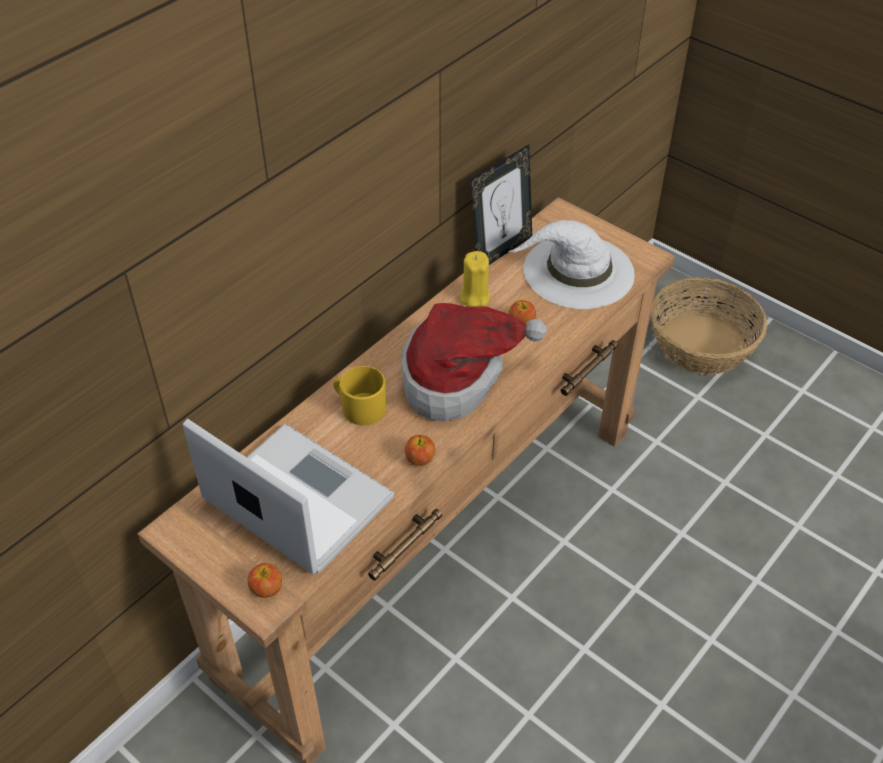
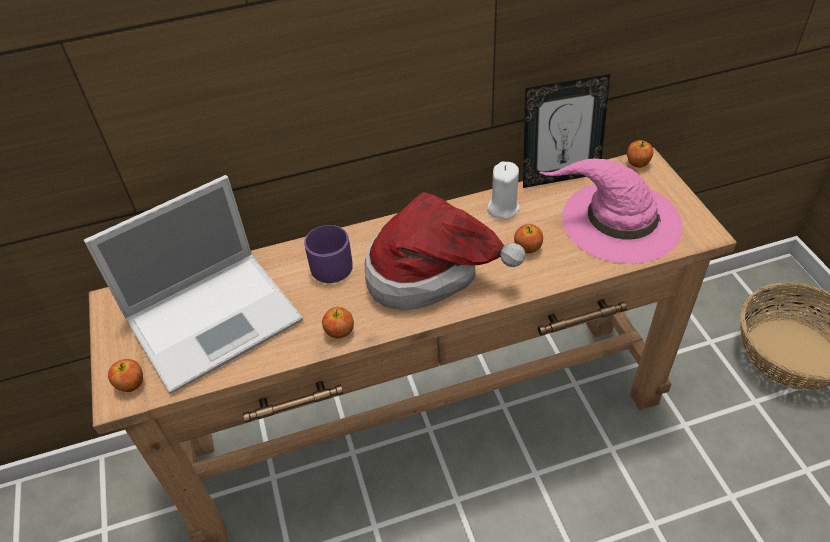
camera: 35 degrees right, 0 degrees up
(295, 498) = (216, 317): laptop -> laptop turned 75 degrees clockwise
(359, 406) = (329, 263): yellow mug -> purple mug
(474, 297) = (503, 208): yellow candle -> white candle
(555, 215) = (637, 163): none -> apple
(577, 272) = (619, 221): white hat -> pink hat

